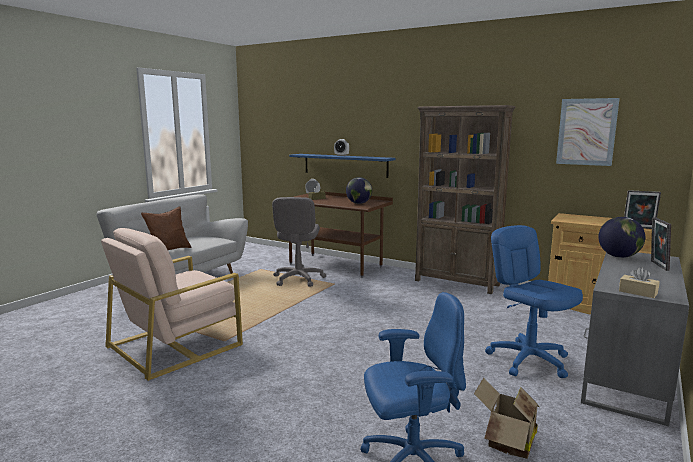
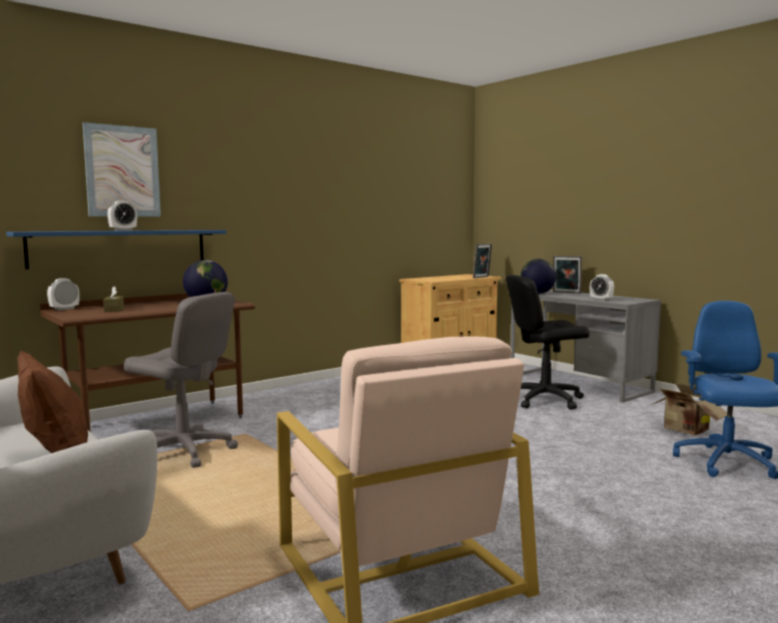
camera: 70 degrees left, 5 degrees down
(457, 283) = (328, 385): brown bookcase -> none
(528, 360) = (544, 400): blue office chair -> black office chair
(586, 132) = (411, 194): picture -> picture (122, 171)
(615, 279) = (601, 299): none -> alarm clock
(638, 292) = (634, 301): beige tissue box -> none

